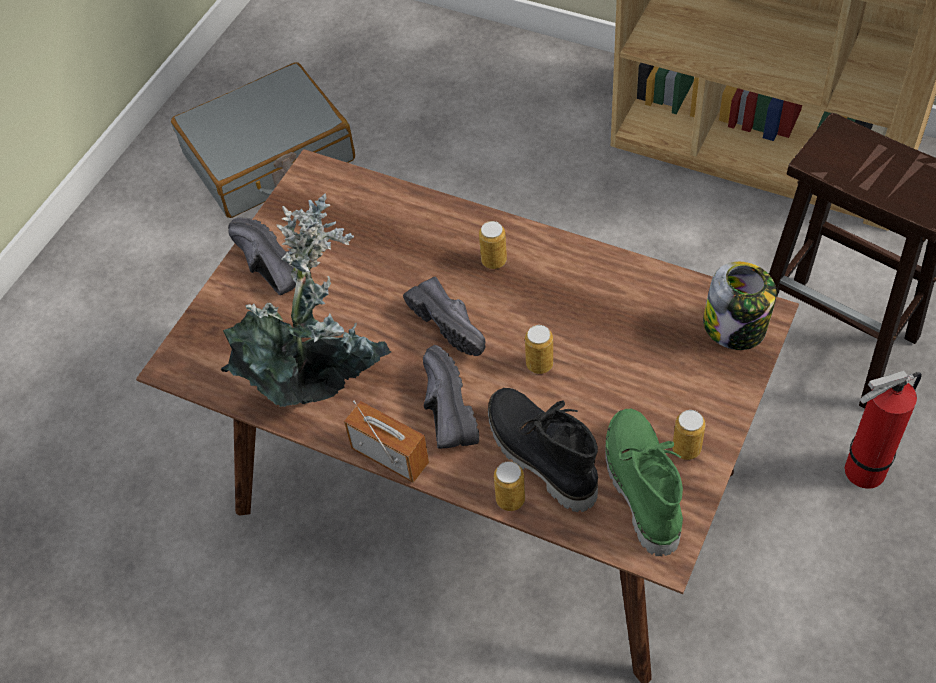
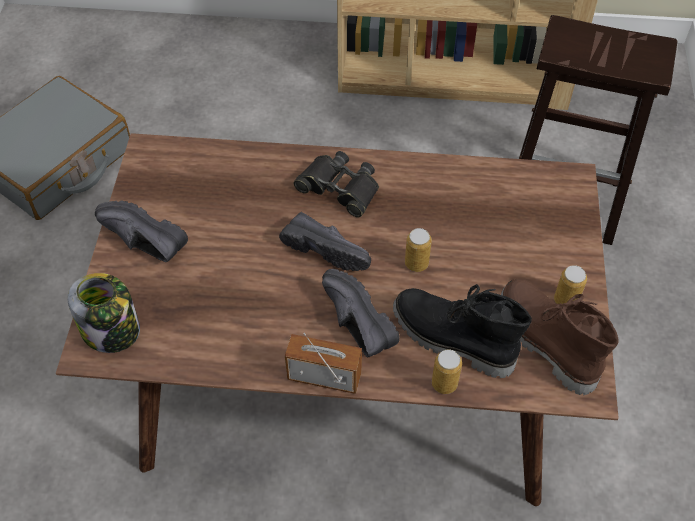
camera: 25 degrees left, 0 degrees up
(317, 379) = (229, 327): potted plant -> none
(494, 261) = (339, 188): can -> black binoculars
(640, 487) = (544, 342): green boot -> brown boot
(735, 327) = (557, 194): jar -> jar (112, 331)
(860, 473) = (624, 292): fire extinguisher -> none

